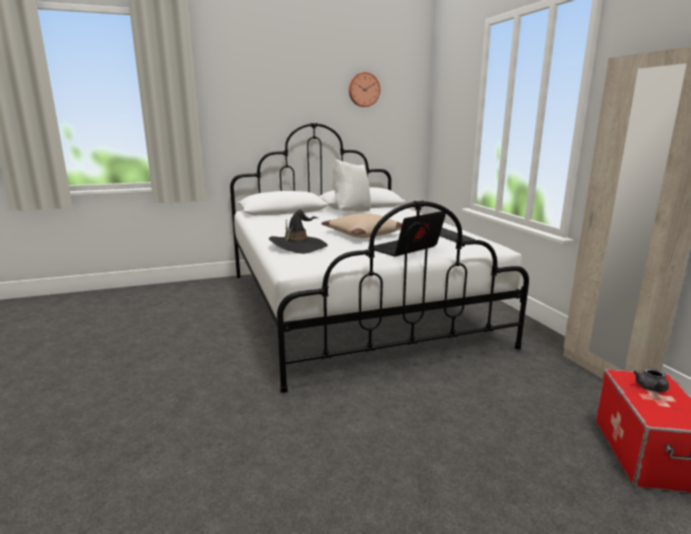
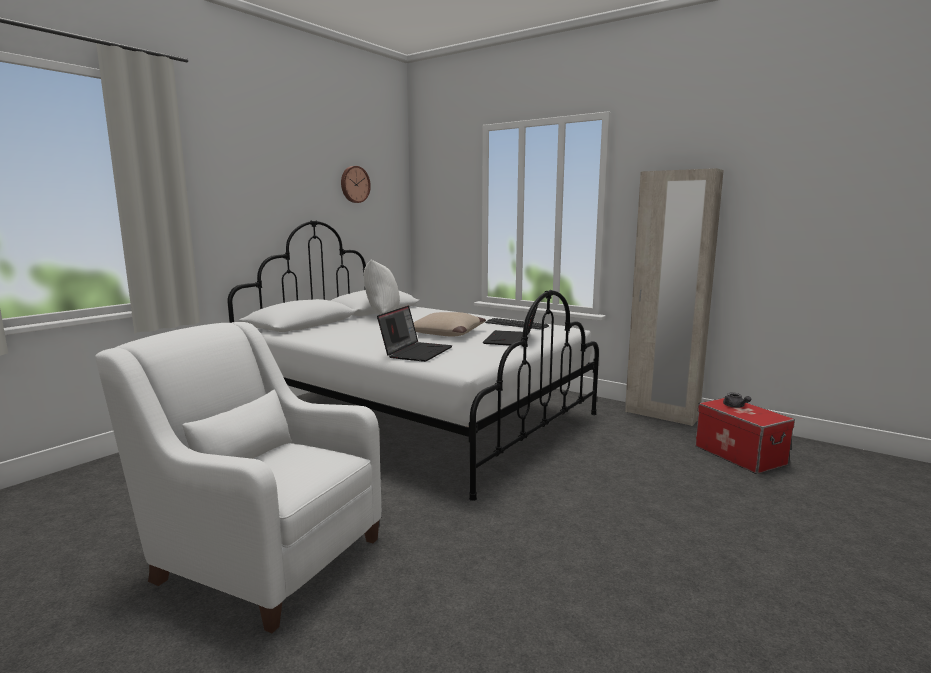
camera: 35 degrees left, 5 degrees down
(109, 379) = (262, 555): none -> white armchair
(298, 246) = (416, 352): black hat -> laptop

